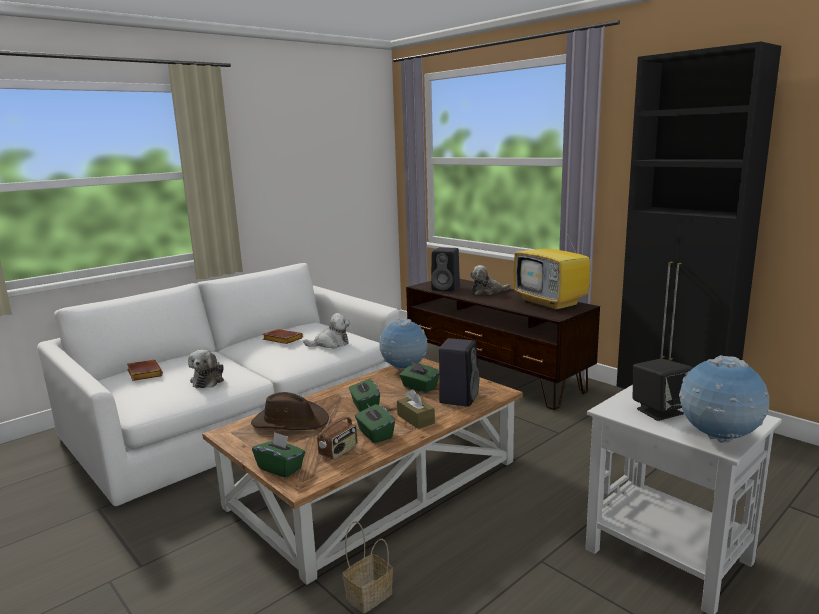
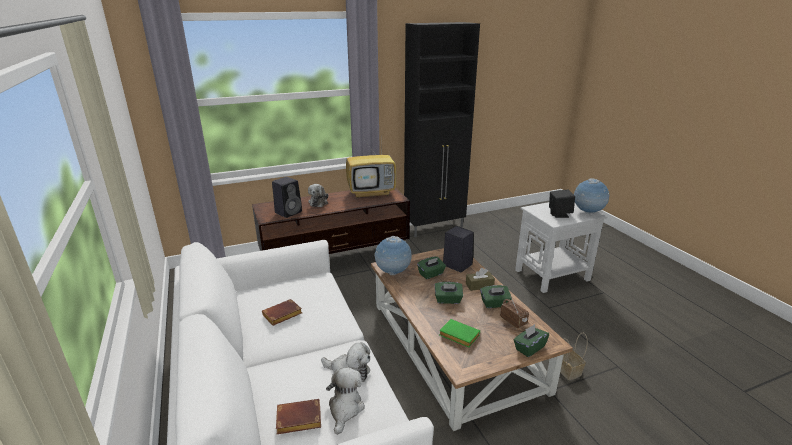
camera: 70 degrees left, 10 degrees up
(290, 421) = (457, 336): brown hat -> green book
(331, 344) = (317, 292): plush toy -> plush toy (345, 408)

